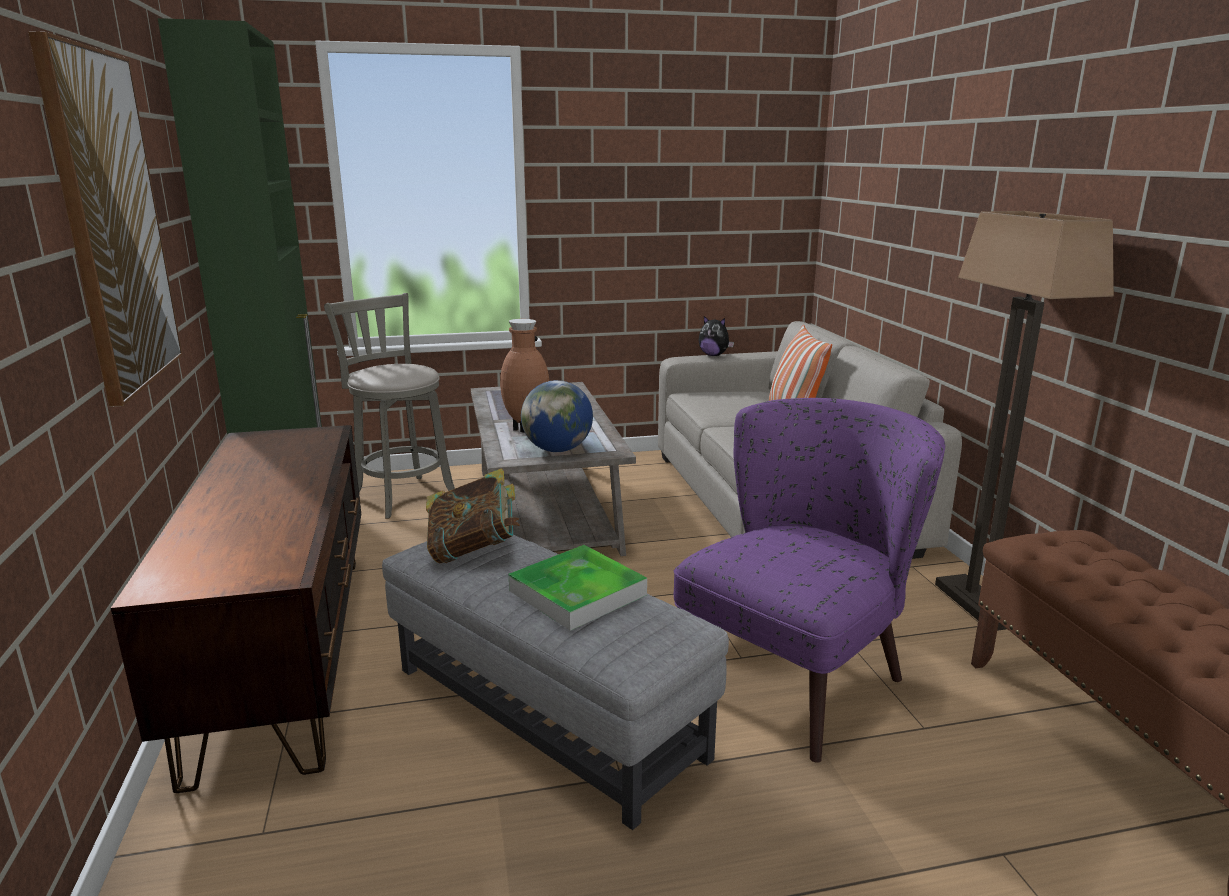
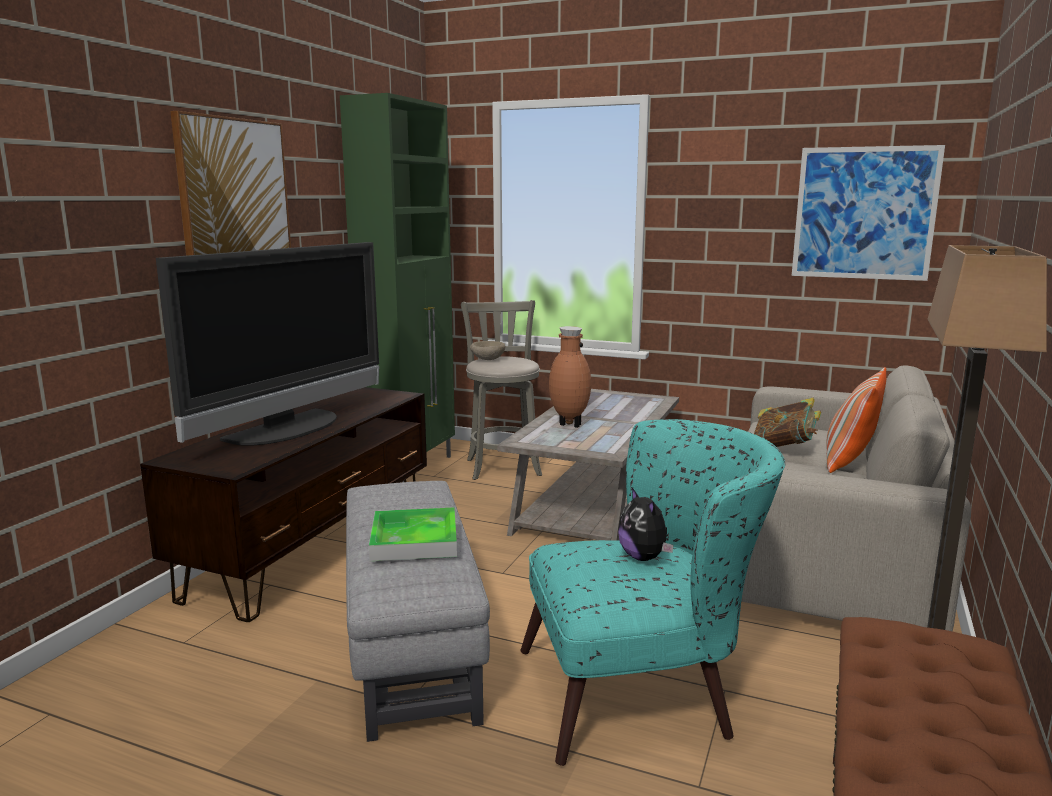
camera: 35 degrees right, 5 degrees down
(256, 505) = (289, 429): none -> television
(373, 372) = (487, 360): none -> beige bowl
(474, 551) = (399, 495): book -> book (784, 449)
(557, 450) = (568, 443): globe -> none
(714, 355) = (813, 390): plush toy -> plush toy (644, 557)
(738, 180) = (864, 213): none -> picture
(798, 669) = (644, 691): purple armchair -> turquoise armchair

